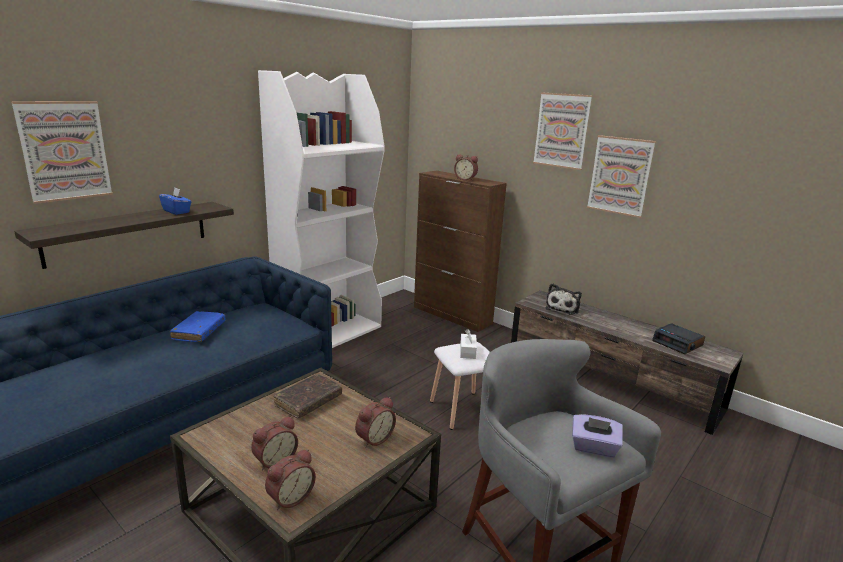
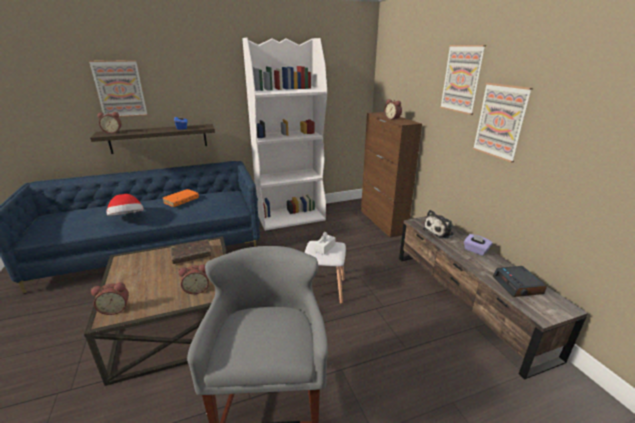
camera: 30 degrees right, 5 degrees up
(137, 374) = (128, 218): none -> hat
(199, 331) = (181, 201): blue book -> orange book
(274, 460) = (135, 284): alarm clock -> alarm clock (113, 132)
(594, 448) = (273, 347): purple tissue box -> purple tissue box (475, 250)

